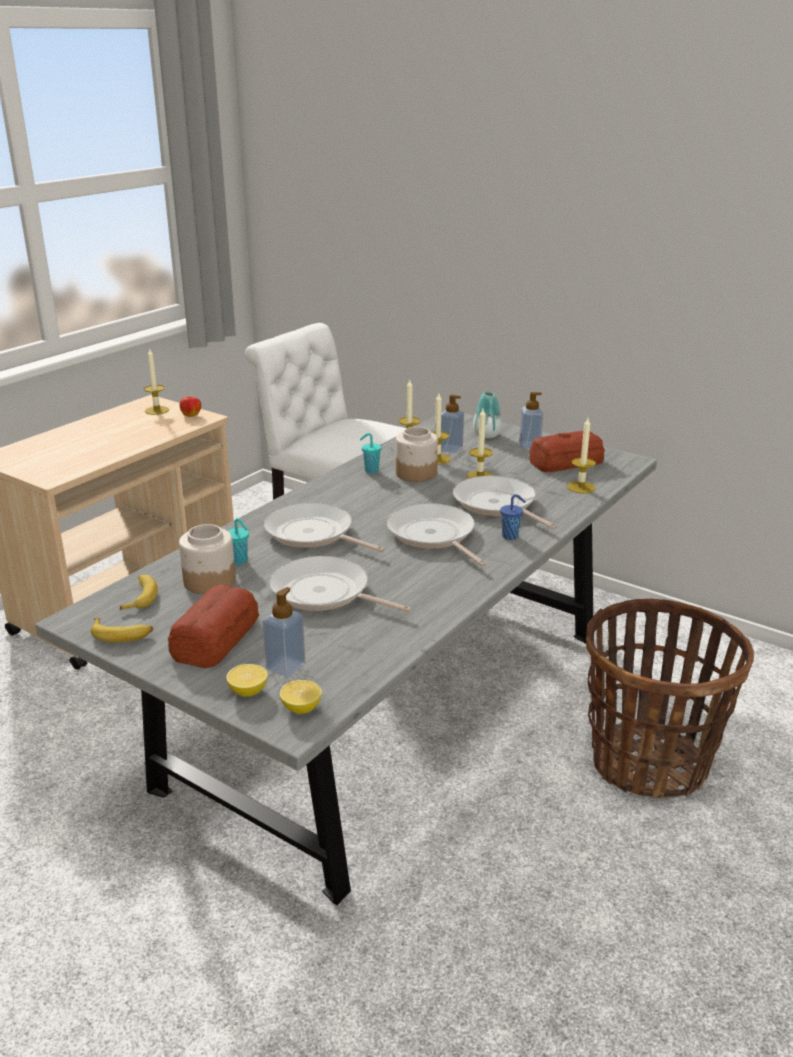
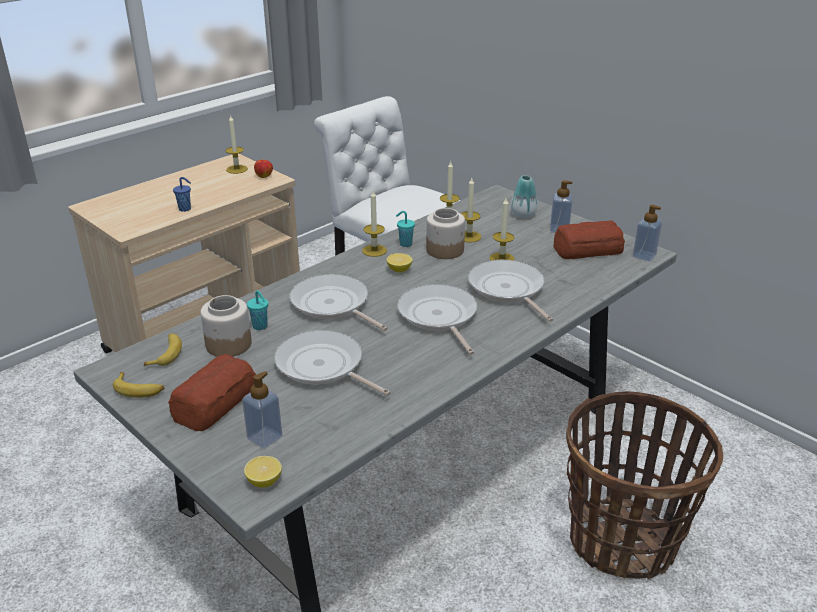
camera: 10 degrees right, 5 degrees up
(248, 691) = (225, 458): lemon -> lemon (399, 270)
(451, 449) = (485, 227): soap dispenser -> soap dispenser (644, 256)
(511, 536) = (509, 324): blue cup -> blue cup (185, 209)
(581, 487) = (593, 278): candle -> candle (374, 250)

